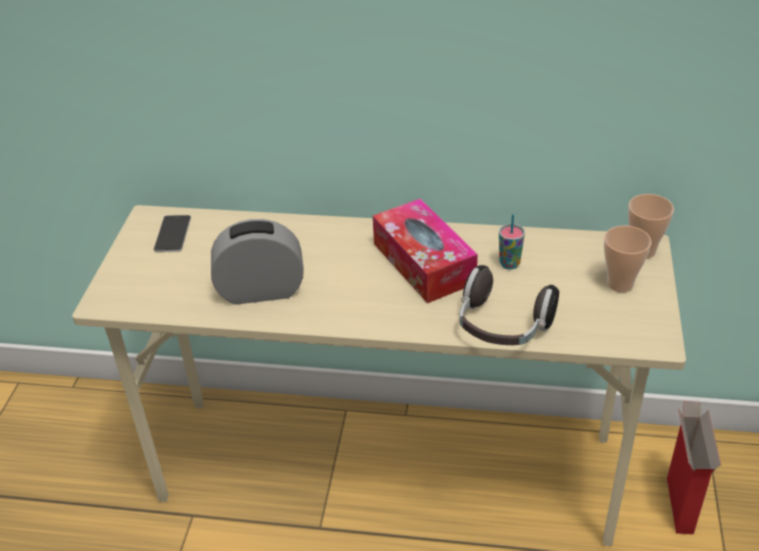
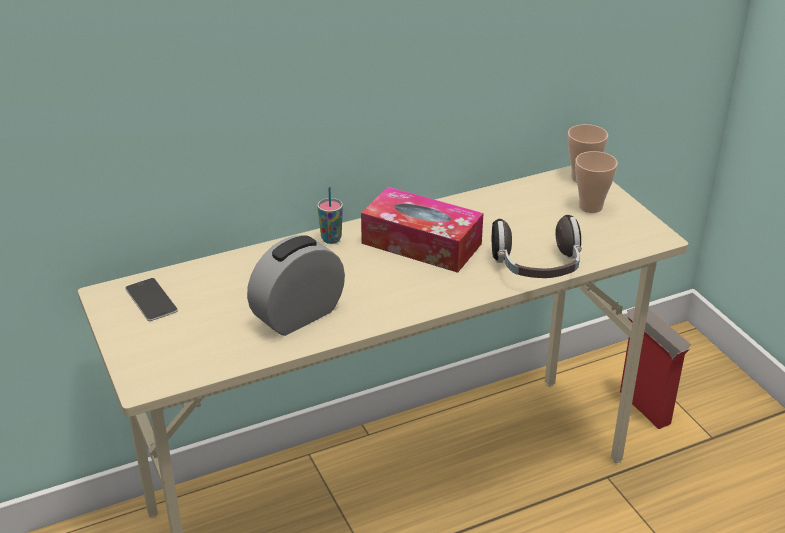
camera: 35 degrees left, 5 degrees down
(509, 264) = (492, 220): cup -> cup (331, 239)

